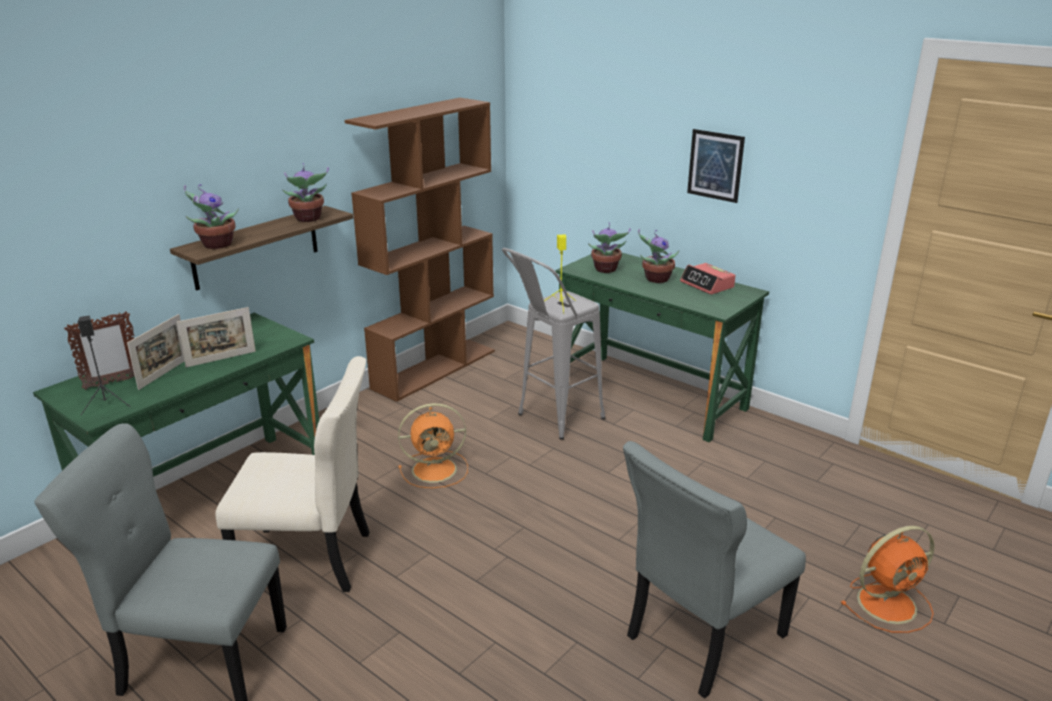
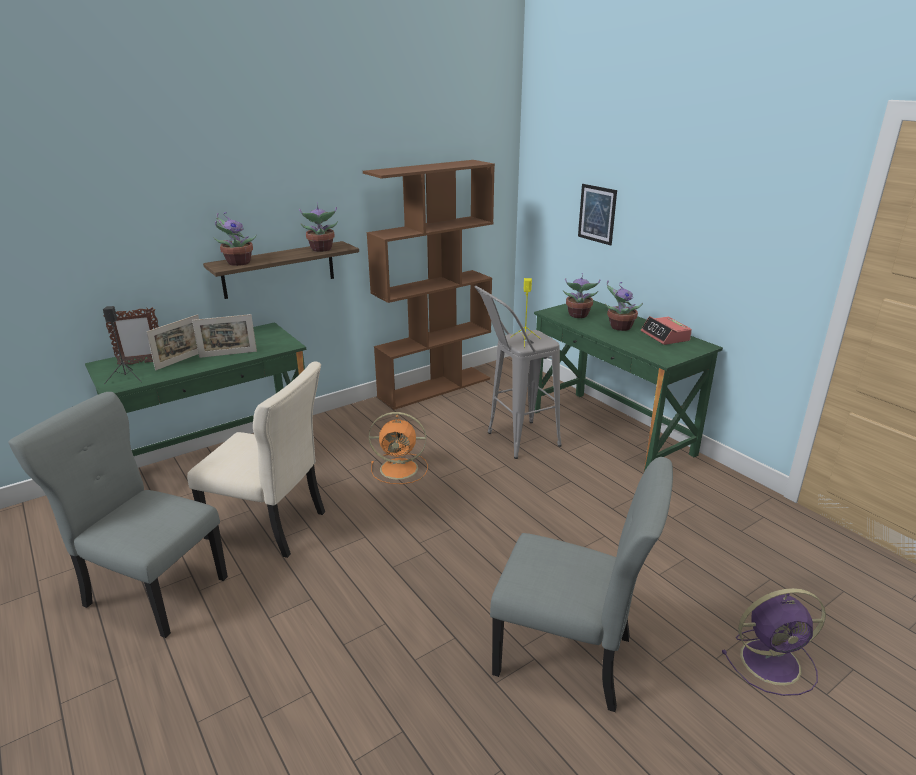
camera: 15 degrees right, 0 degrees up
(701, 638) = (569, 658): grey chair -> grey chair turned 135 degrees counterclockwise
(715, 165) = (683, 226): picture -> picture (597, 214)
(889, 603) = (772, 661): orange fan -> purple fan

